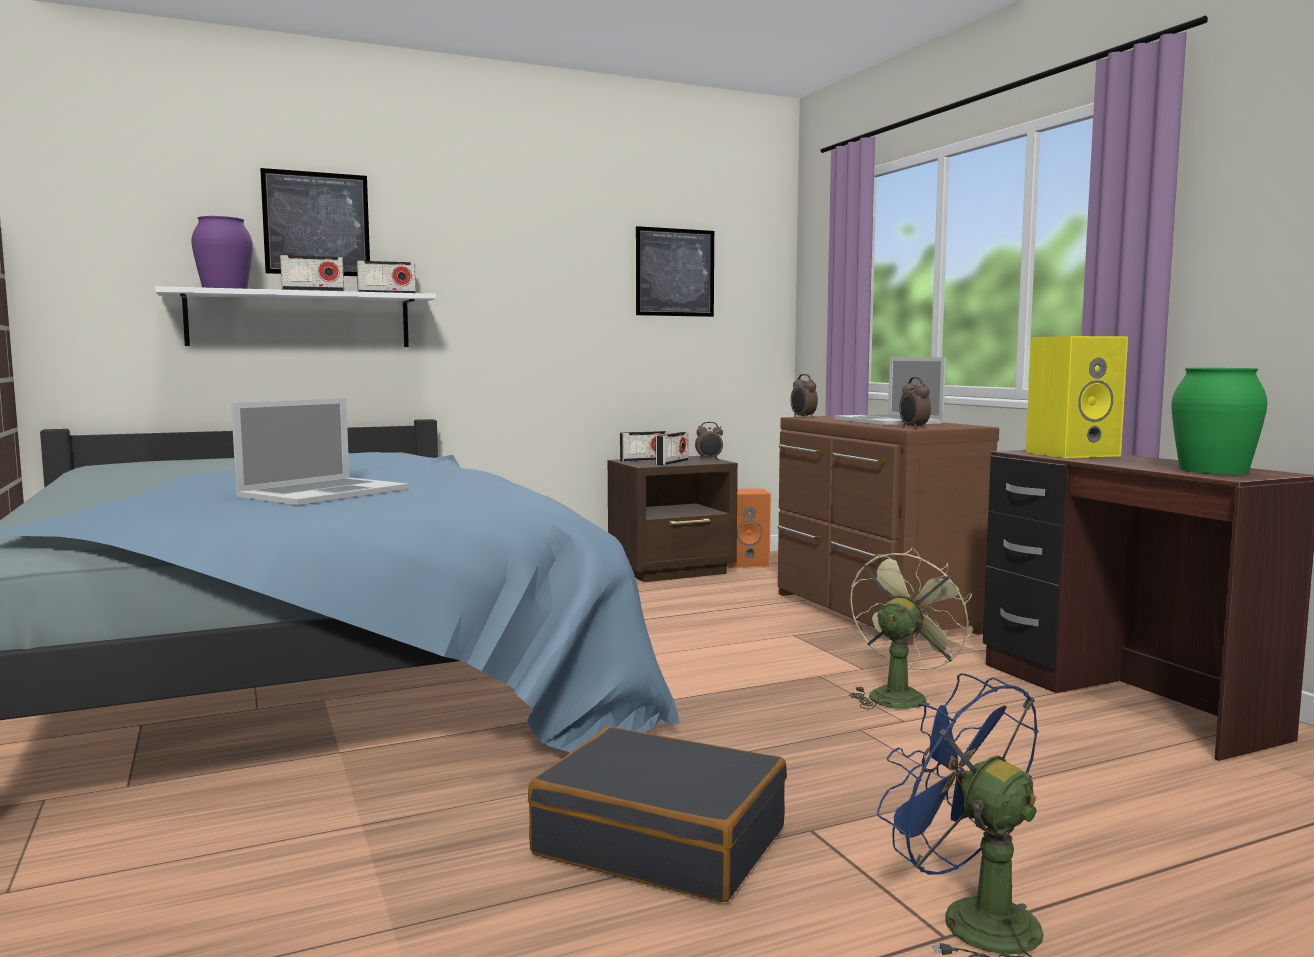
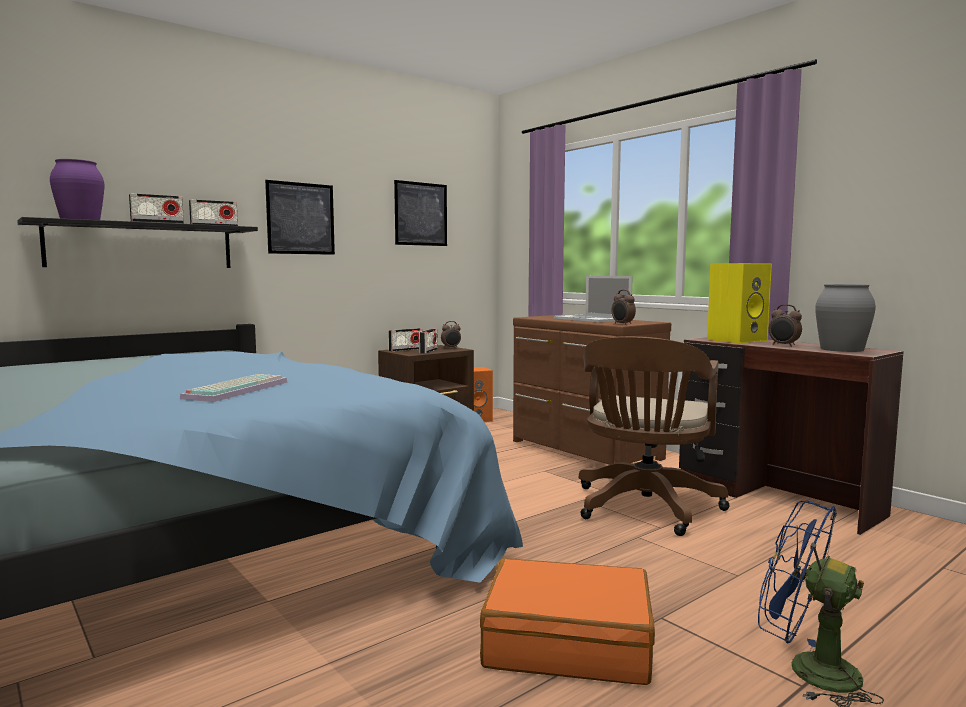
camera: 15 degrees left, 0 degrees up
(300, 320) = (142, 246): white shelf -> black shelf
(316, 224) = (154, 169): picture -> picture (300, 218)
(323, 492) = (236, 389): laptop -> keyboard
(661, 841) = (568, 642): black suitcase -> orange suitcase
(803, 417) = (530, 317): alarm clock -> alarm clock (784, 345)
(900, 695) = (645, 509): green fan -> brown office chair
(1213, 470) = (841, 349): green vase -> grey vase

